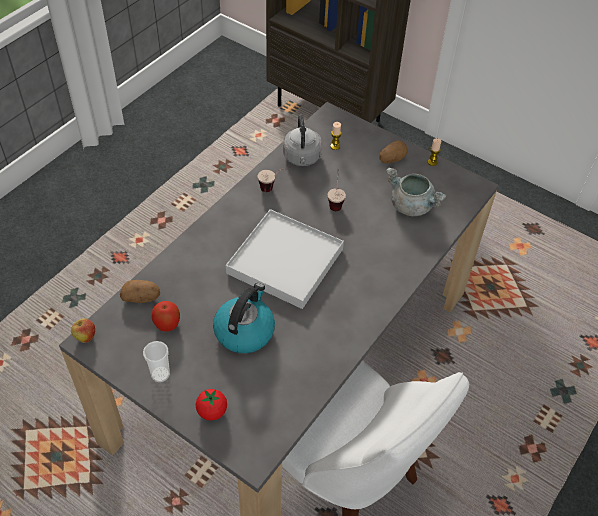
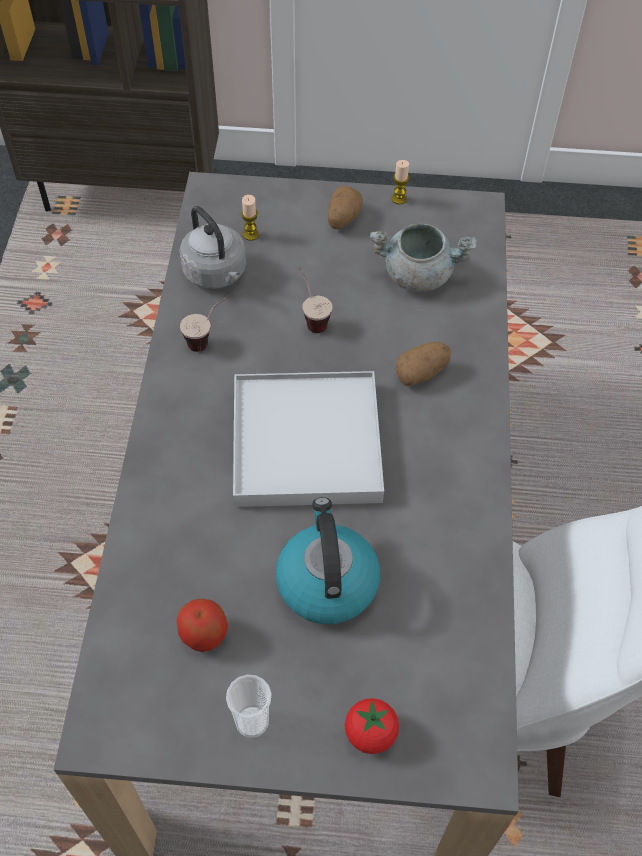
camera: 30 degrees left, 5 degrees up
(85, 337) = (89, 730): apple -> none
(141, 298) = (133, 615): potato -> potato (421, 373)

